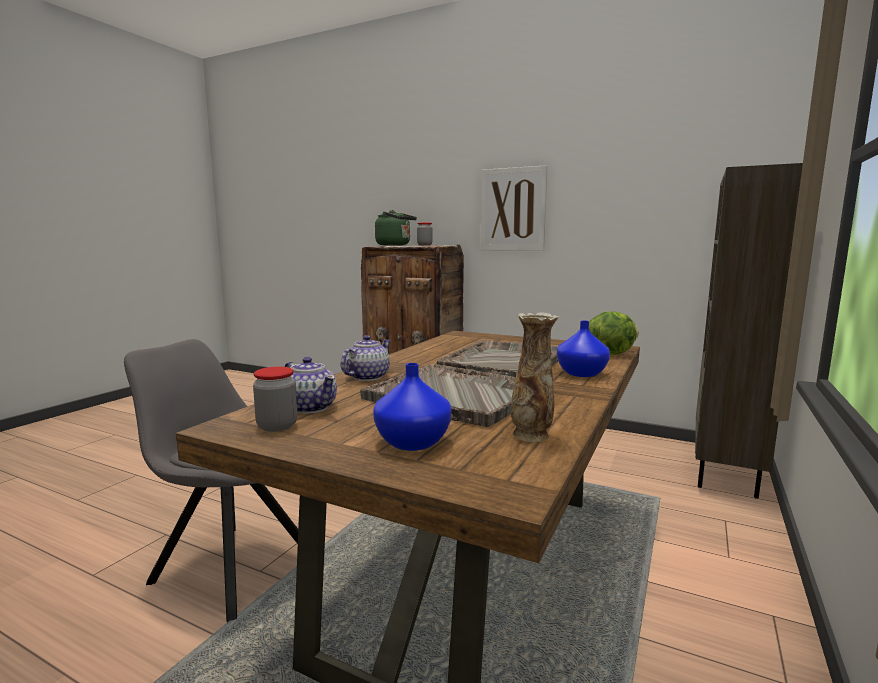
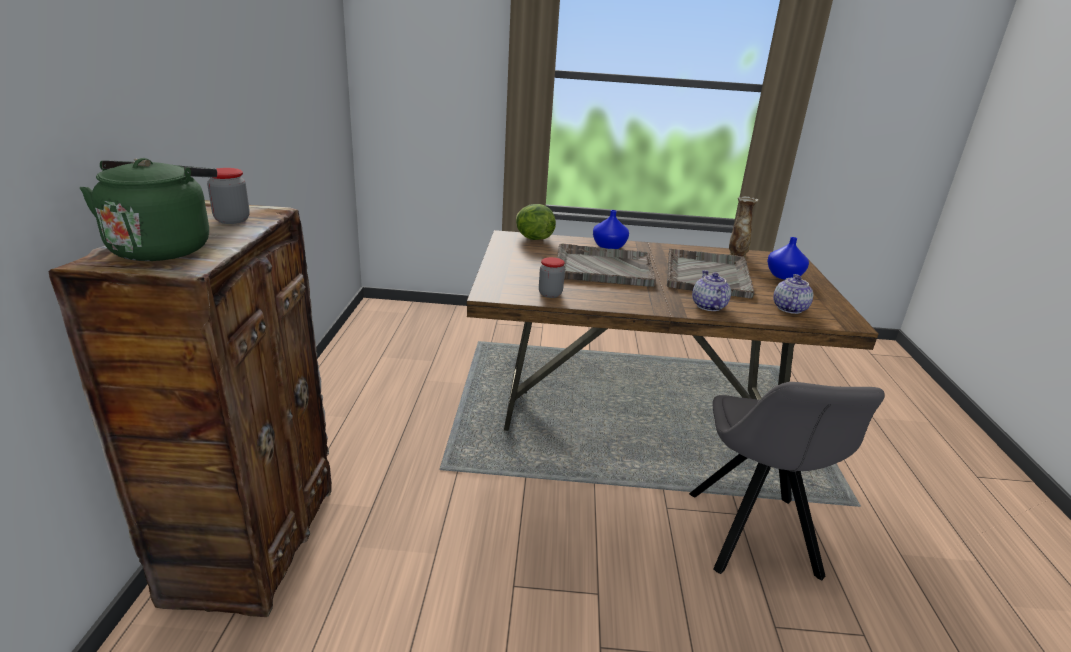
camera: 115 degrees left, 15 degrees up
(277, 426) = (824, 309): jar -> jar (550, 294)
(367, 377) = (708, 306): teapot -> teapot turned 75 degrees clockwise
(513, 209) = (208, 109): picture -> none
(727, 471) = (410, 314): brown bookcase -> none

